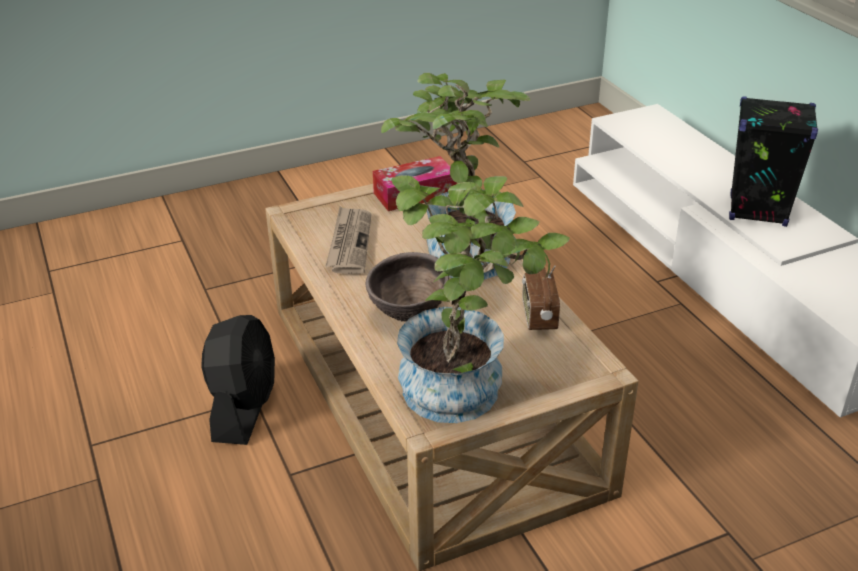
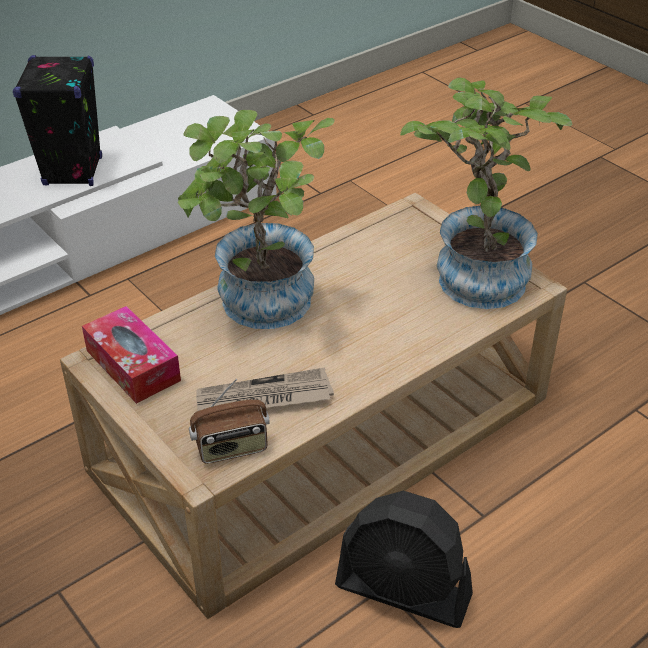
camera: 105 degrees left, 5 degrees up
(244, 408) = (403, 591): black fan -> black fan turned 150 degrees counterclockwise
(408, 315) = (384, 327): brown bowl -> none
(538, 316) = (352, 246): radio -> radio (231, 448)

